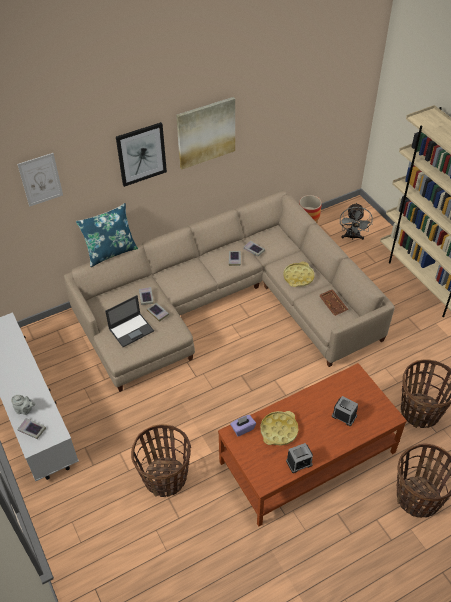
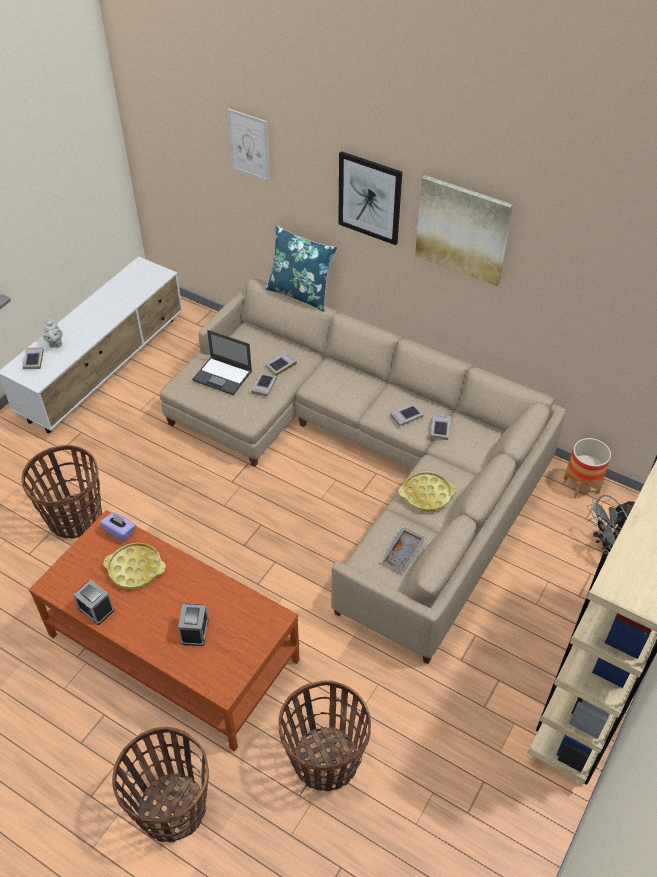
camera: 60 degrees right, 0 degrees up
(333, 305) = (403, 554): brown tray -> grey tray

